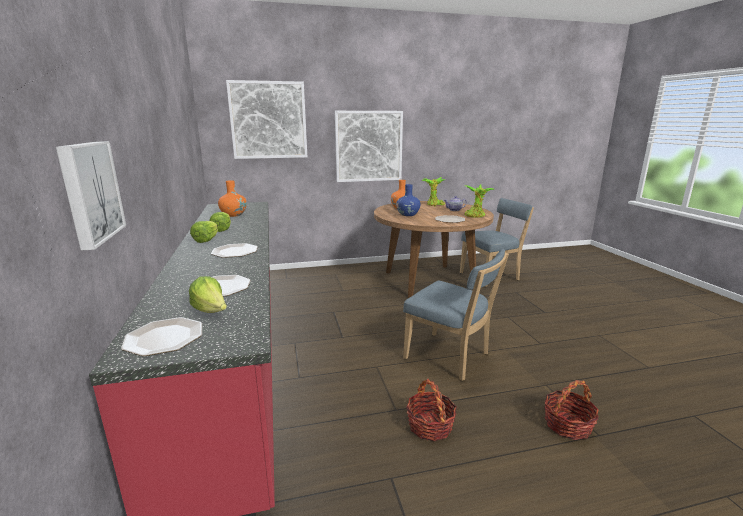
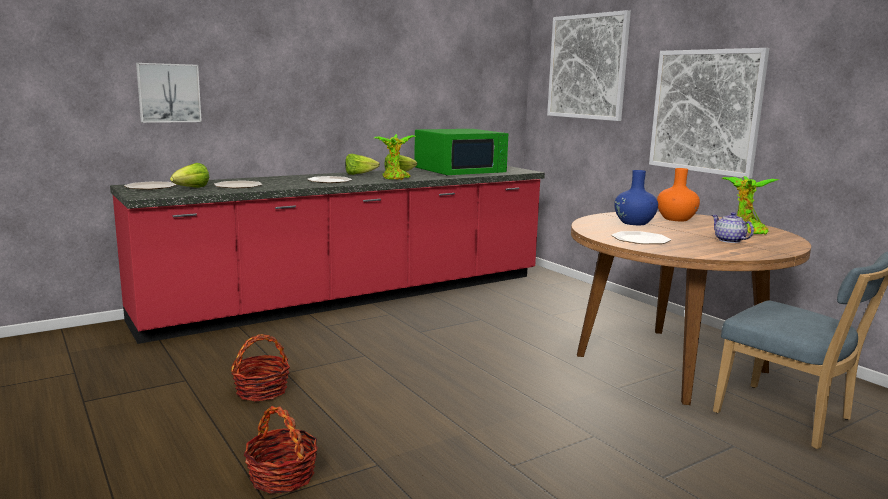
camera: 70 degrees right, 5 degrees down
(233, 215) = (460, 171): orange vase -> green microwave
(450, 357) = (412, 394): blue chair -> none
(475, 216) = (705, 251): potted plant -> potted plant (395, 179)

